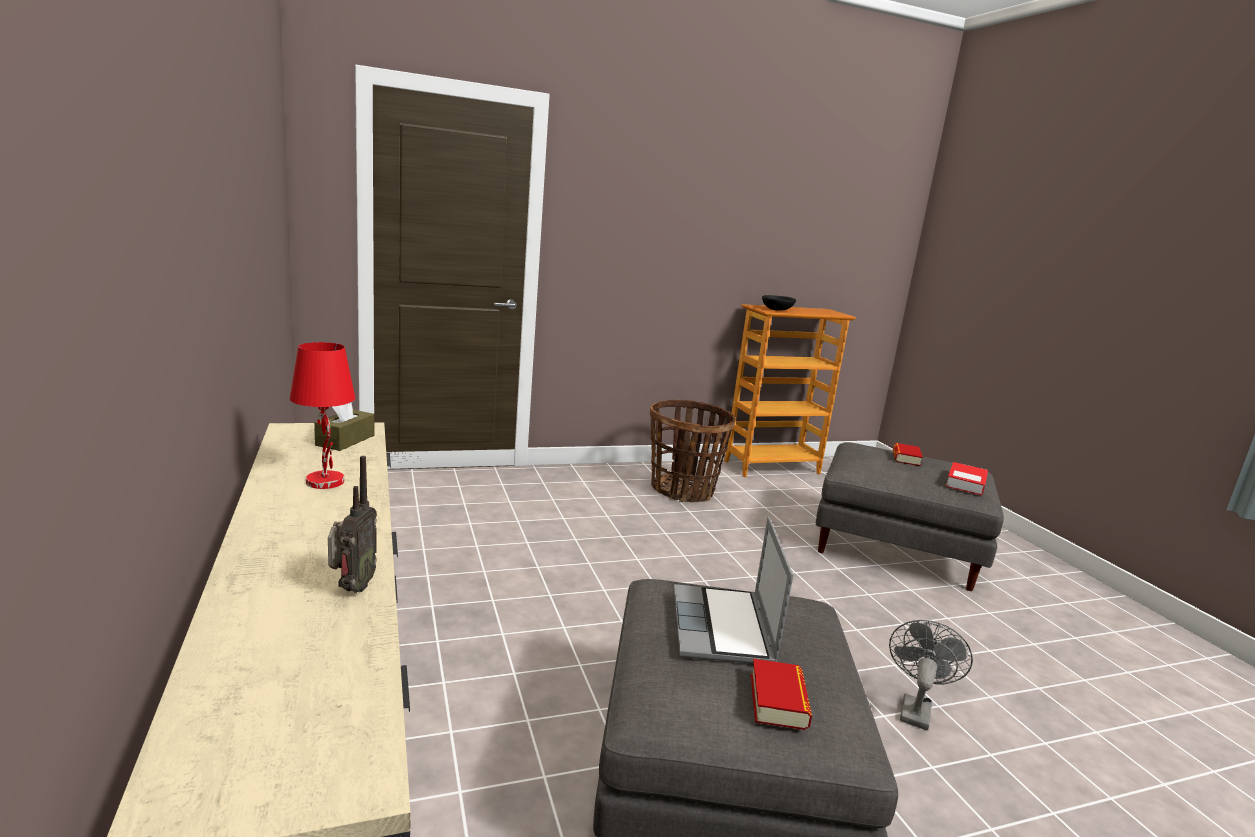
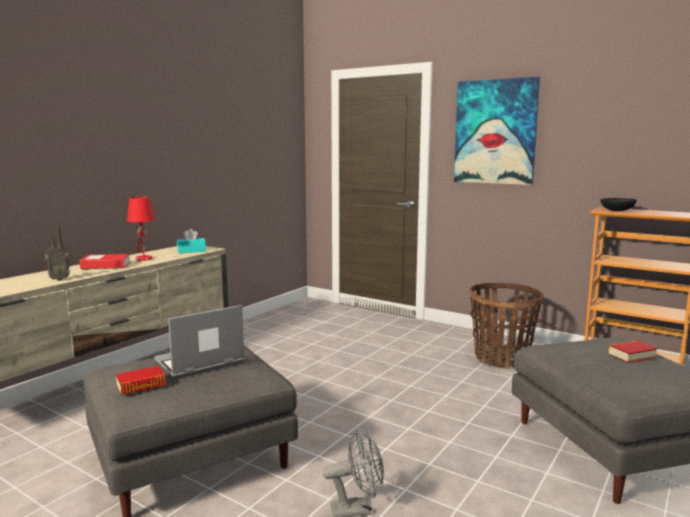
camera: 55 degrees right, 5 degrees down
(345, 440) = (191, 251): brown tissue box -> turquoise tissue box
(635, 209) = (495, 132): none -> picture
(965, 483) = (638, 384): book -> book (106, 266)

